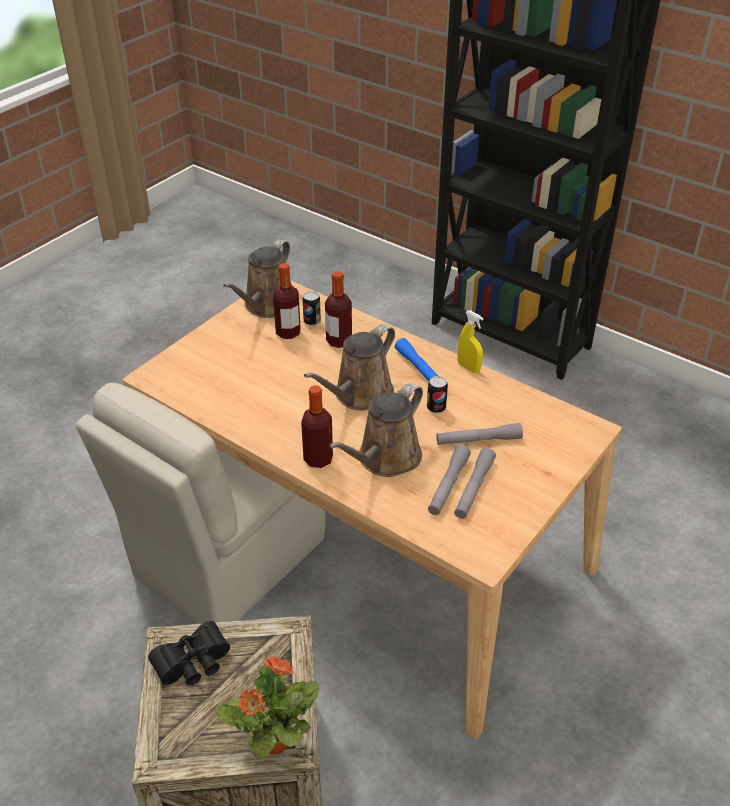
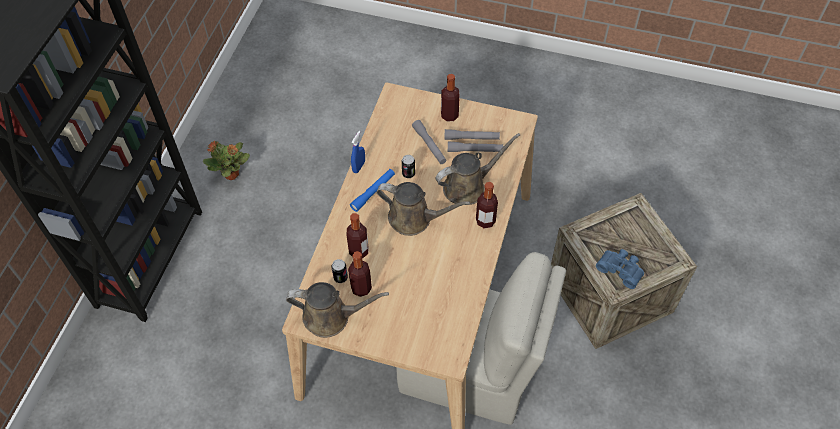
camera: 110 degrees left, 15 degrees up
(194, 664) = (620, 269): black binoculars -> blue binoculars
(273, 741) = (640, 215): potted plant -> potted plant (232, 174)
(385, 459) = (468, 186): brown watering can -> brown watering can turned 45 degrees counterclockwise
(468, 367) = (359, 166): yellow spray bottle -> blue spray bottle
(529, 477) = (449, 115): none -> bottle

